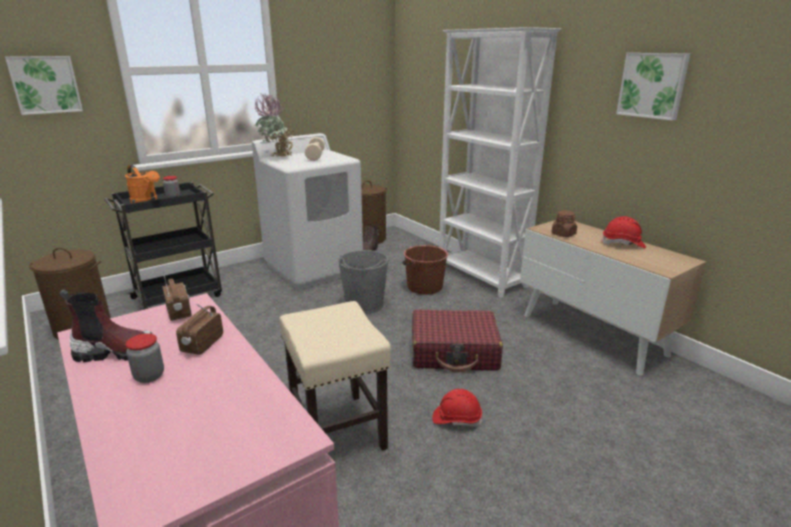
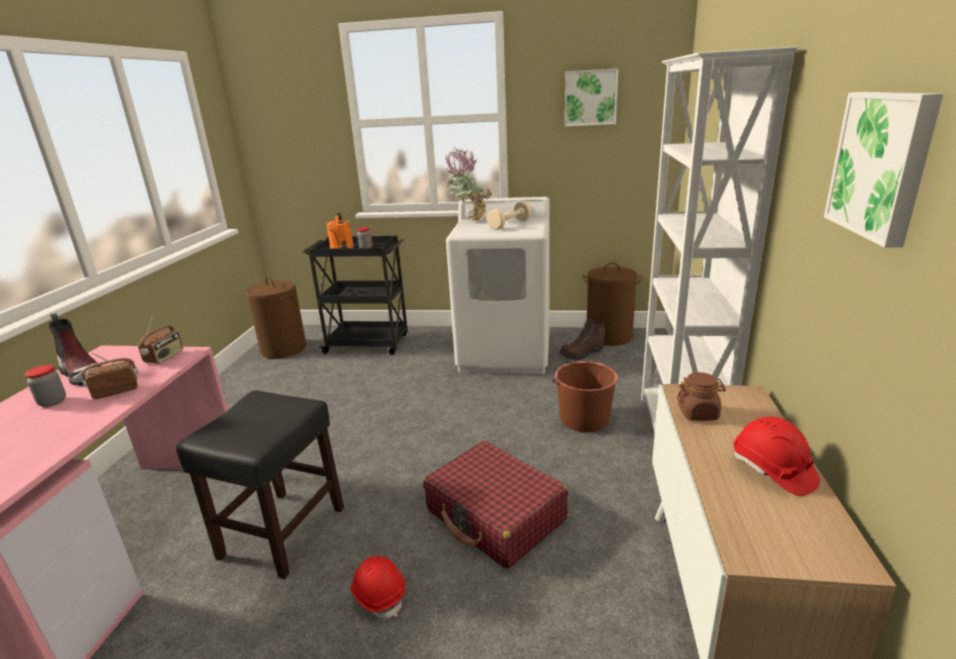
camera: 45 degrees right, 0 degrees up
(45, 84) = (294, 136): picture -> picture (590, 98)
(338, 431) = (282, 533): beige stool -> black stool
(364, 305) = (490, 413): grey bucket -> none

